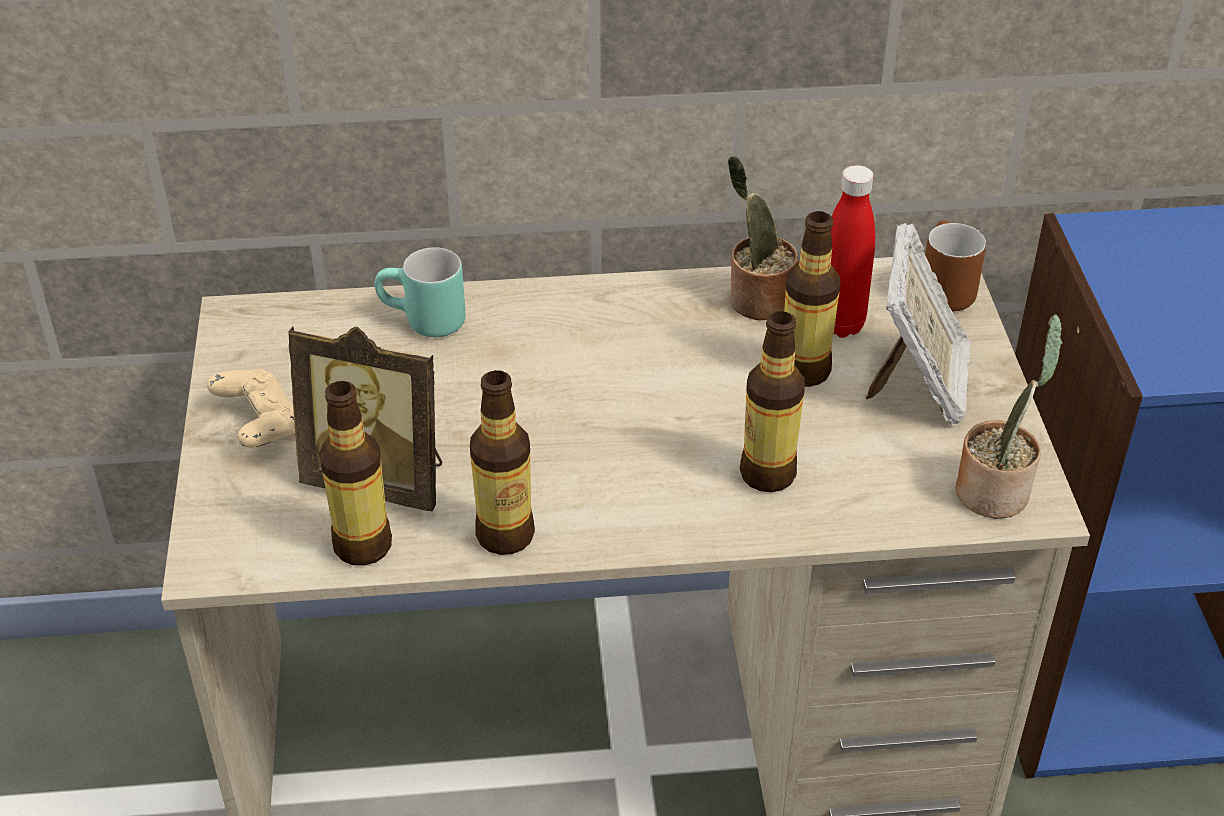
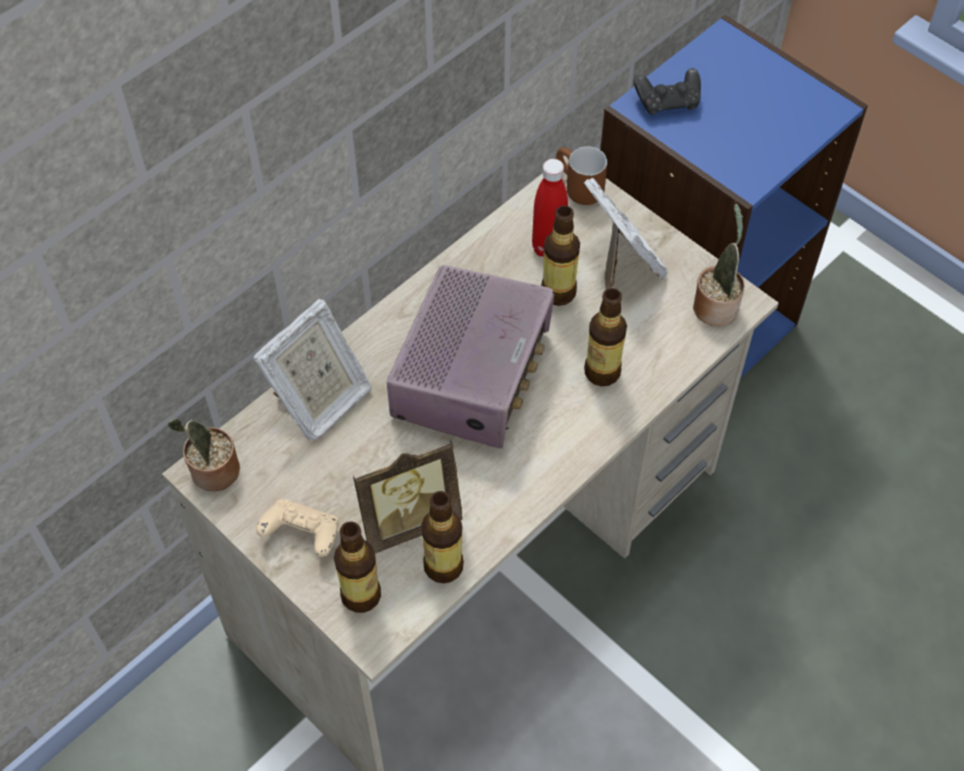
camera: 40 degrees left, 15 degrees up
(422, 324) = (319, 401): turquoise mug -> picture frame
(505, 535) = (510, 505): bottle -> bottle (361, 595)
(612, 391) = (473, 374): none -> radio
(756, 301) = (489, 260): potted plant -> potted plant (212, 473)
(1137, 244) = (667, 102): none -> black game controller

